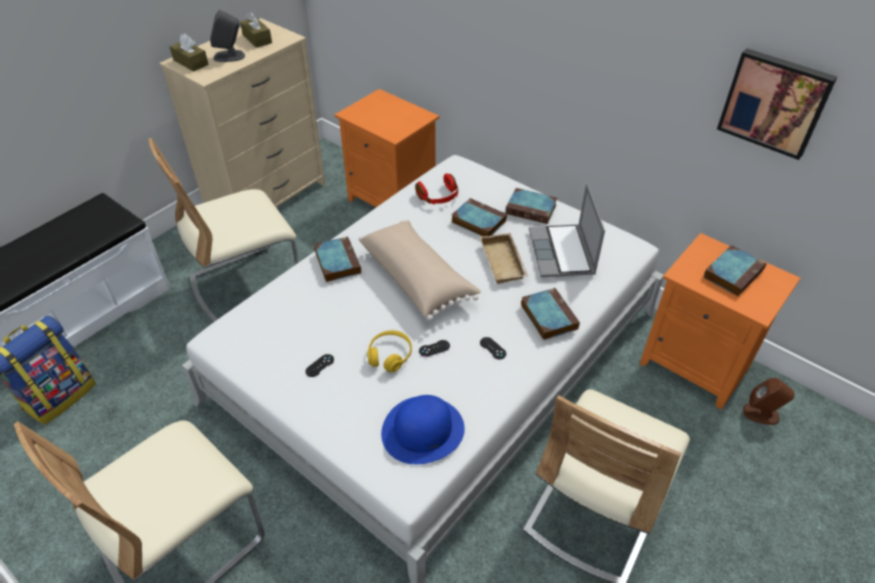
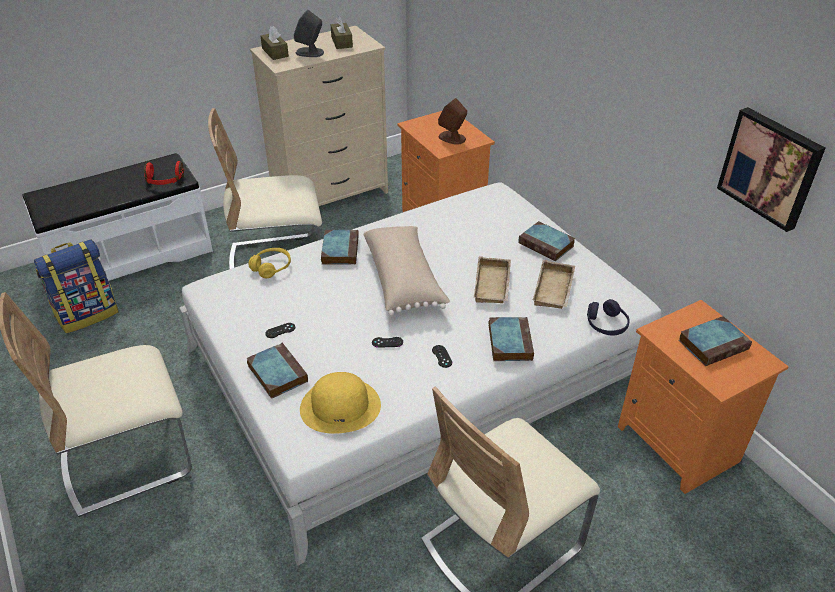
camera: 20 degrees right, 5 degrees down
(390, 355) = (344, 338): yellow headphones -> yellow headphones (271, 267)
(423, 430) = (340, 406): blue hat -> yellow hat
(438, 197) = (463, 216): red headphones -> red headphones (164, 180)
(477, 221) = (488, 244): book -> book (276, 373)
(562, 253) = (555, 290): laptop -> beige tray
(623, 276) = (606, 324): none -> purple headphones
(761, 413) = (728, 511): brown speaker -> brown speaker (452, 138)

